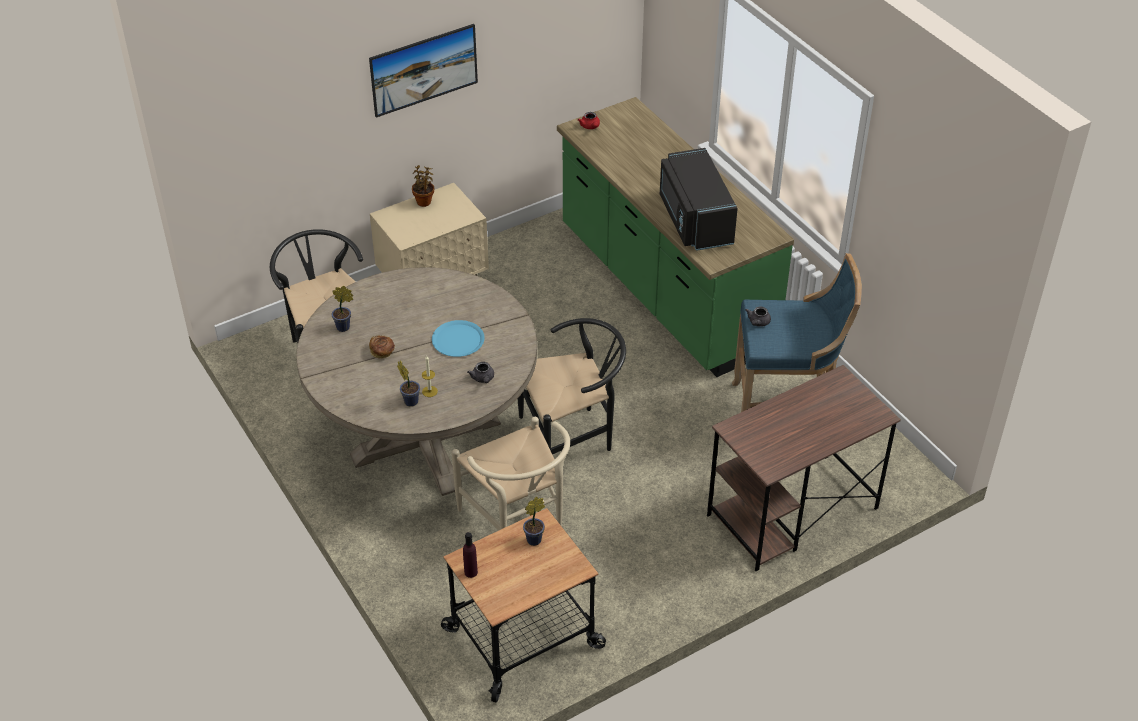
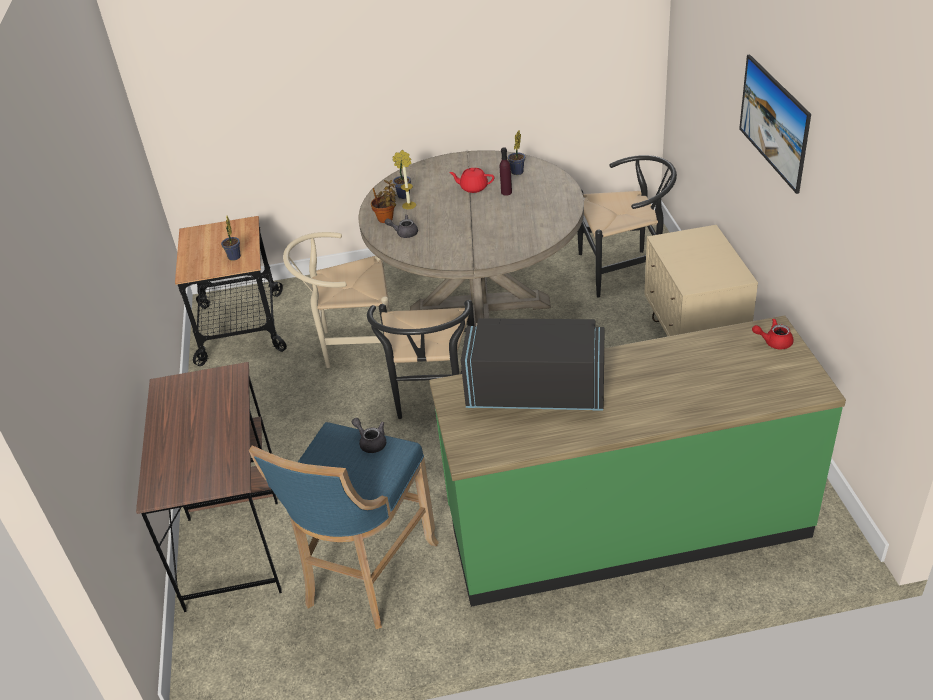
camera: 115 degrees right, 5 degrees down
(382, 352) = (473, 188): bread -> red teapot
(424, 201) = (727, 258): potted plant -> potted plant (387, 219)
(458, 340) = (463, 226): blue plate -> none
(471, 572) = (232, 225): purple bottle -> purple bottle (506, 192)

